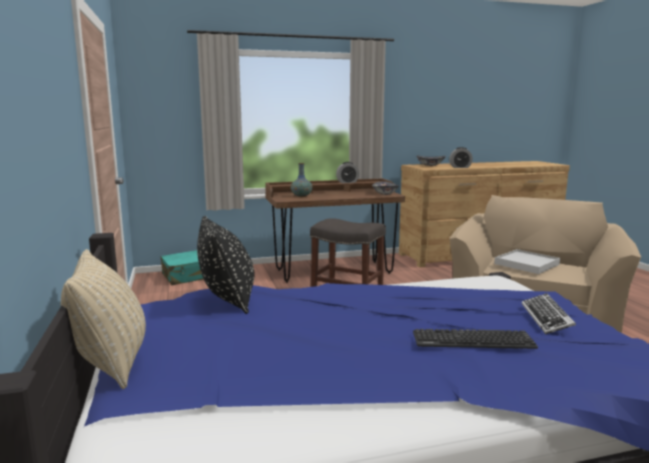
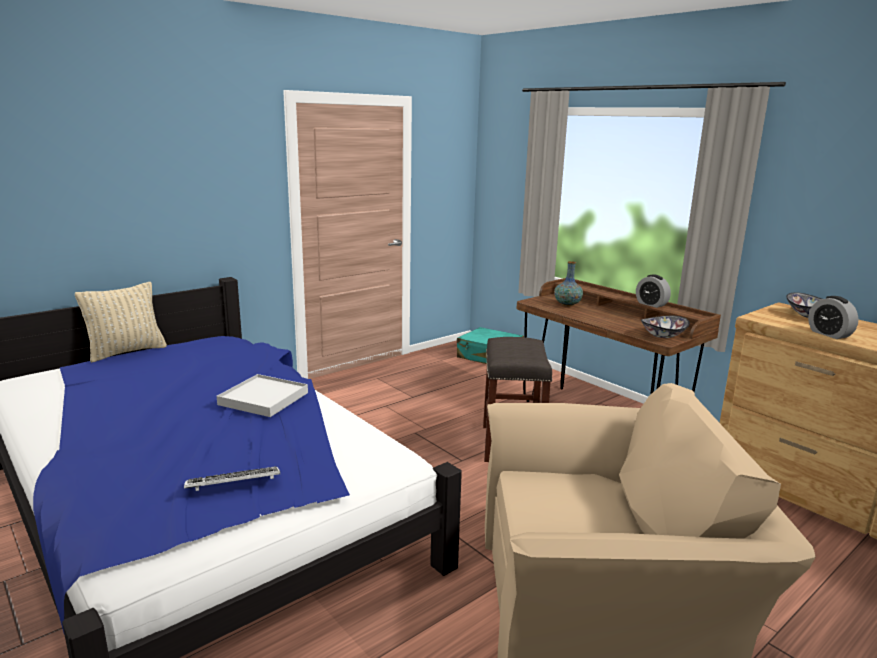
camera: 65 degrees right, 5 degrees up
(227, 300) = (245, 355): black pillow -> none
(473, 340) = (164, 449): keyboard -> none
(526, 264) = (561, 498): white tray -> white tray (263, 399)

